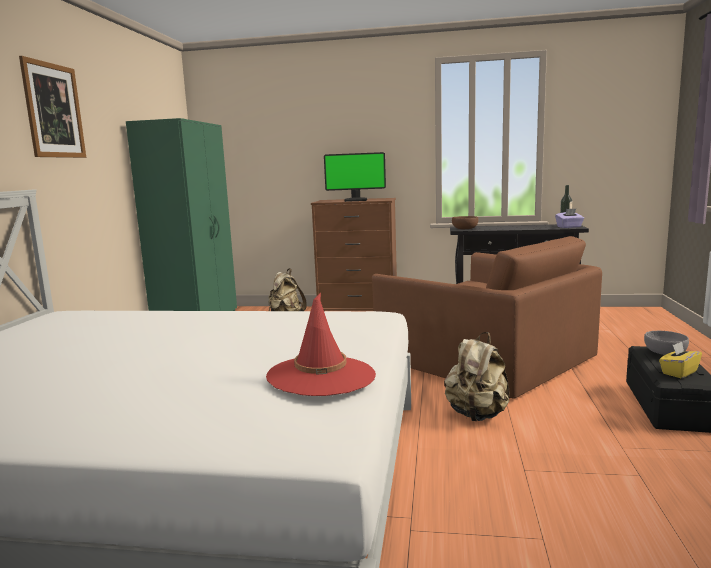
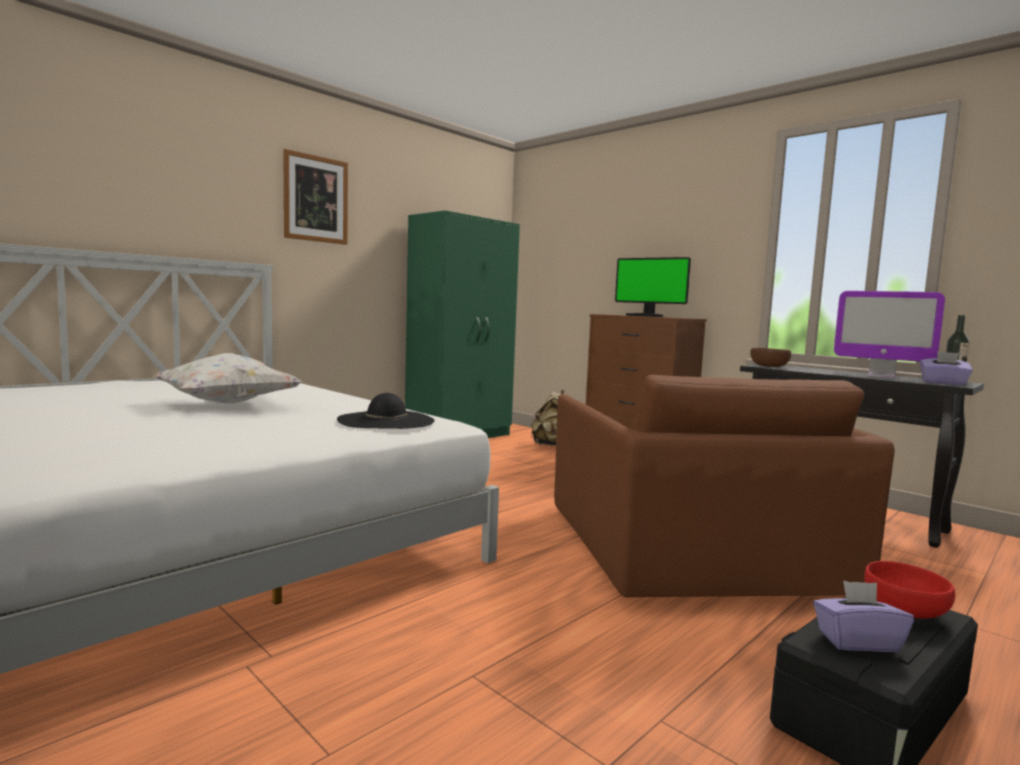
camera: 35 degrees right, 5 degrees down
(178, 344) = (228, 403): none -> white pillow
(321, 376) = (197, 442): red hat -> none
(345, 323) = (386, 420): none -> black hat
(477, 415) = (547, 597): beige backpack -> none
(531, 227) = (881, 376): none -> monitor
(665, 353) = (904, 609): grey bowl -> red bowl
(678, 372) = (857, 641): yellow tissue box -> purple tissue box

